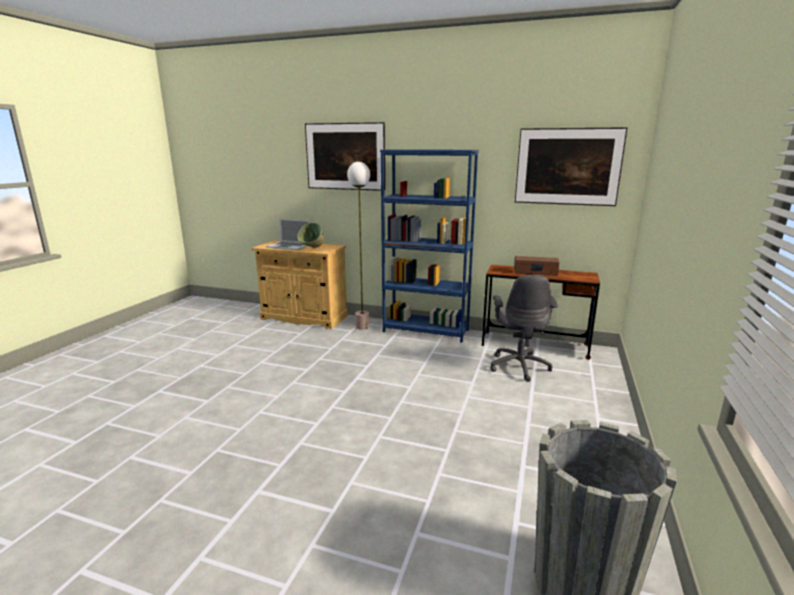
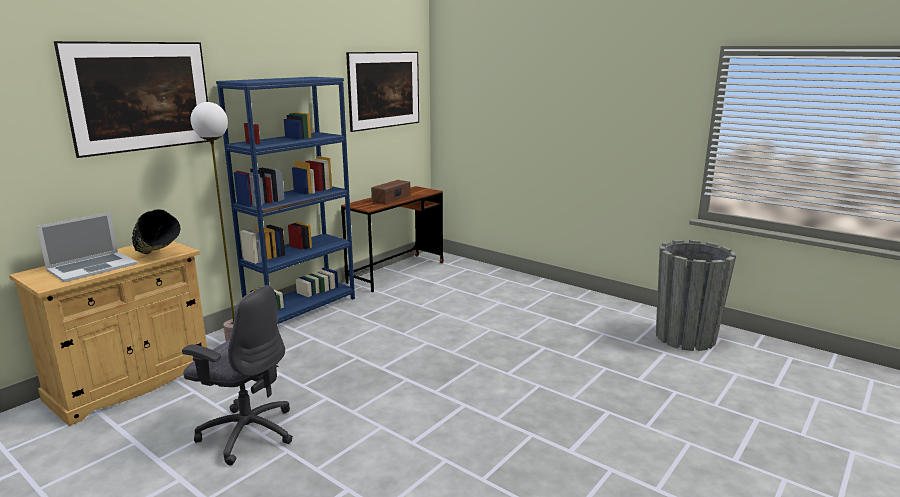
camera: 70 degrees left, 0 degrees up
(313, 250) = (157, 255): green bowl -> black bowl
(519, 366) = (430, 288): grey office chair -> grey office chair (247, 432)

